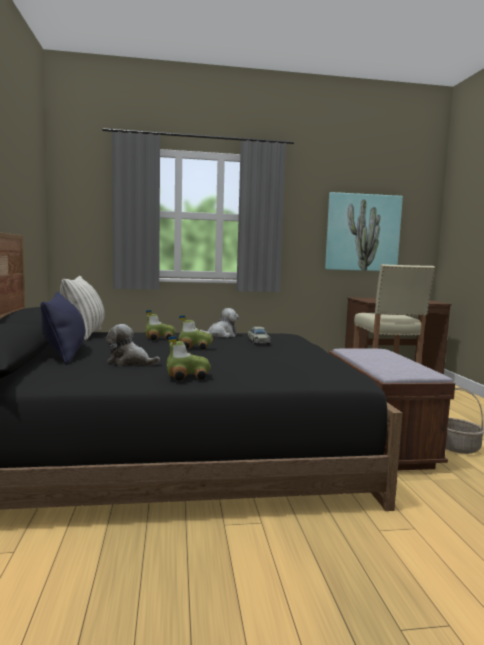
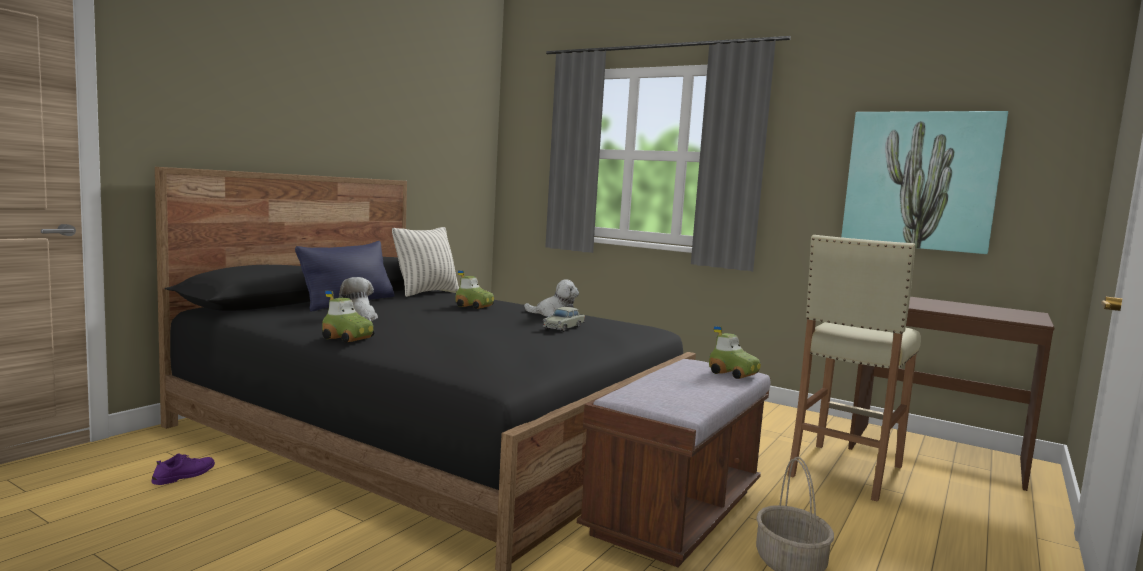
camera: 40 degrees right, 0 degrees up
(44, 563) = (184, 475): none -> purple shoe
(195, 347) = (463, 318): toy car -> toy car (734, 373)

